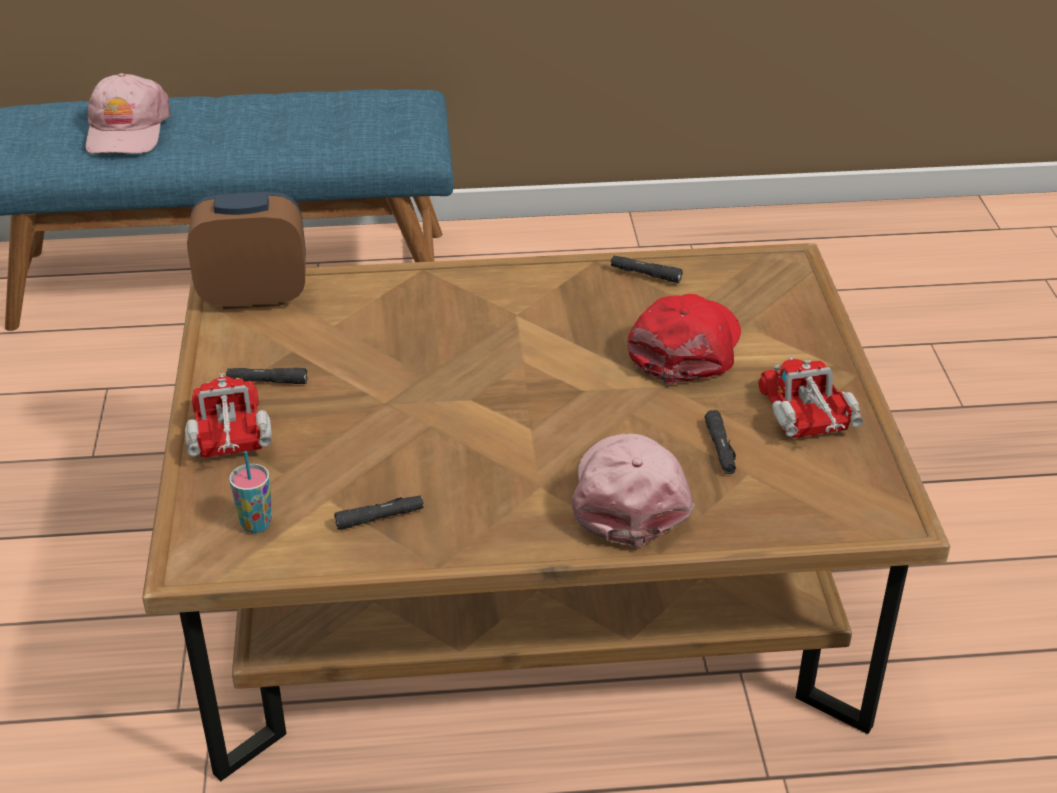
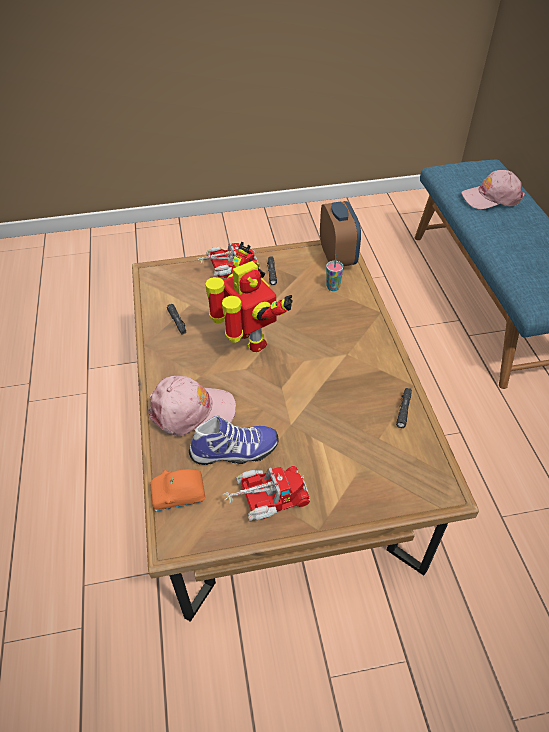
camera: 85 degrees right, 10 degrees up
(256, 524) = (174, 286): cup -> cup (333, 287)
(463, 421) = (249, 342): none -> toy robot
(686, 347) = (331, 434): red cap -> none
(720, 448) = (234, 452): black flashlight -> shoe
(810, 511) = (179, 495): none -> orange toy car

